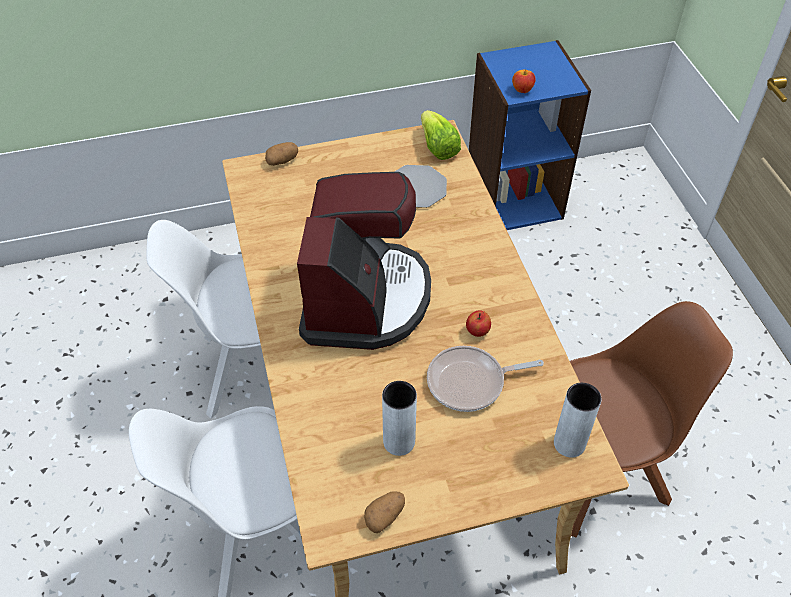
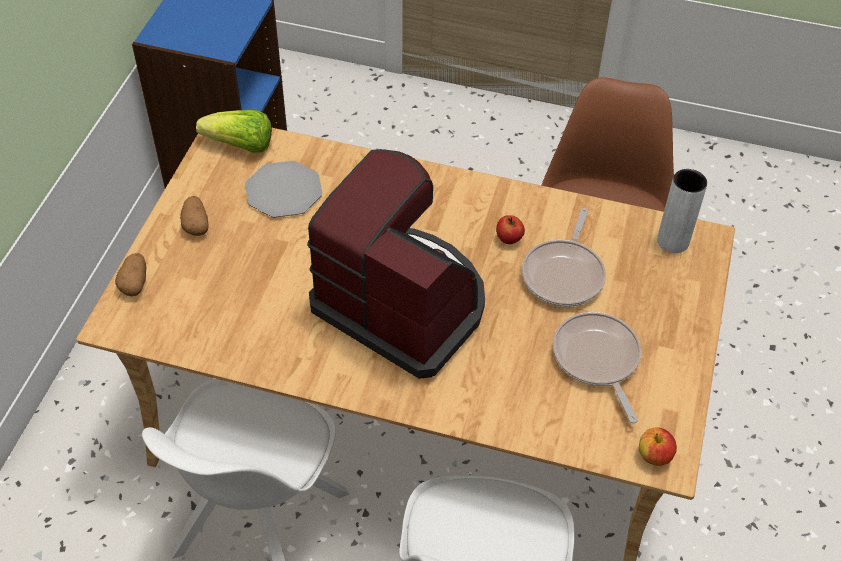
camera: 60 degrees left, 0 degrees up
(385, 516) = (672, 409): potato -> potato (196, 224)
(399, 442) = (597, 360): grey vase -> frying pan
(522, 90) = (223, 41): apple -> apple (654, 456)

